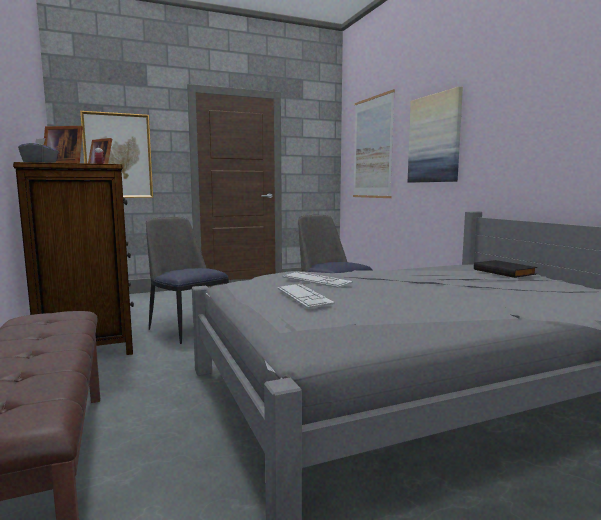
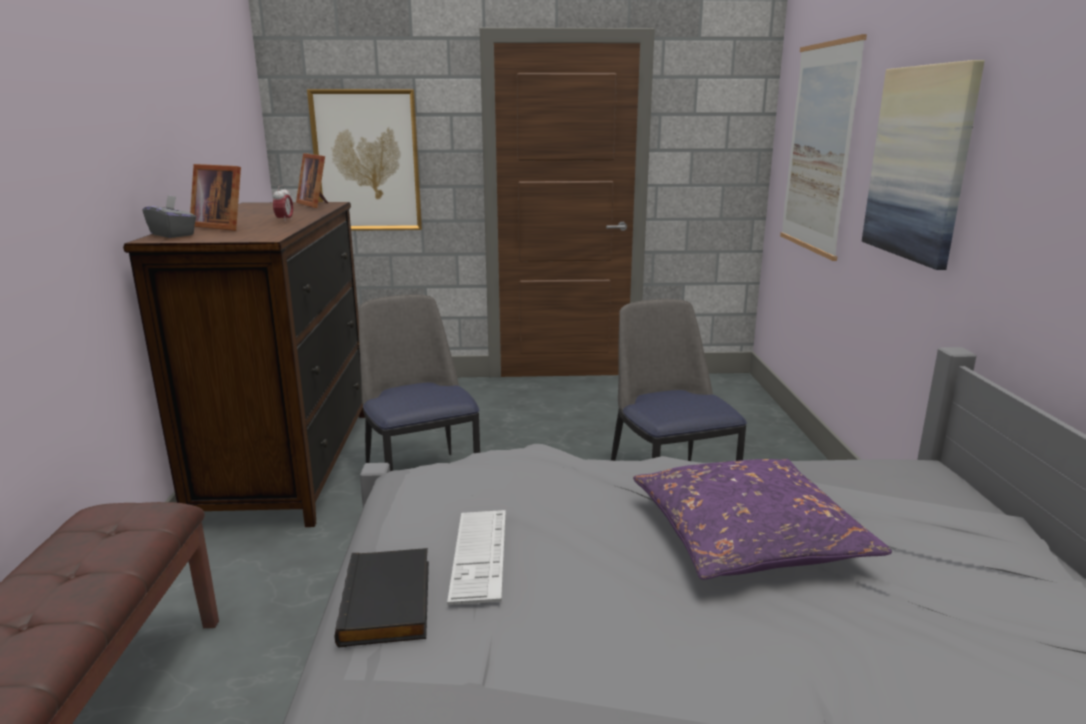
camera: 20 degrees right, 10 degrees up
(316, 280) = (550, 495): keyboard -> none
(422, 283) = (747, 537): none -> purple pillow
(505, 272) = (967, 522): black book -> black book (389, 602)

